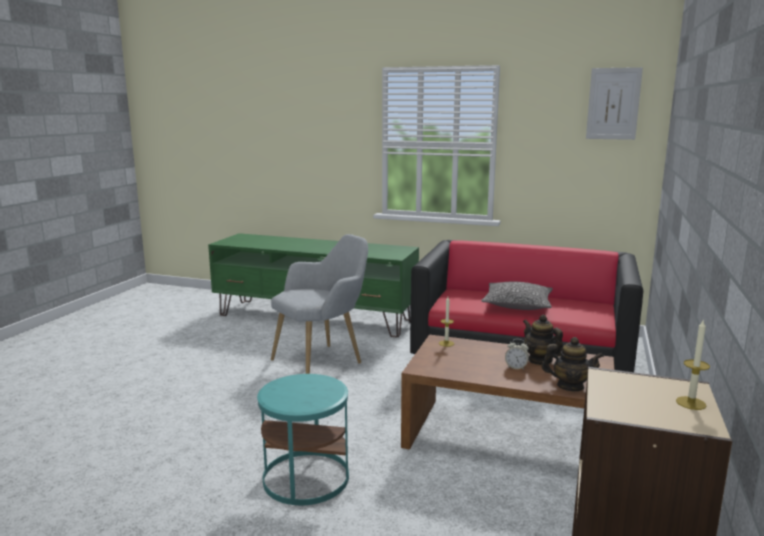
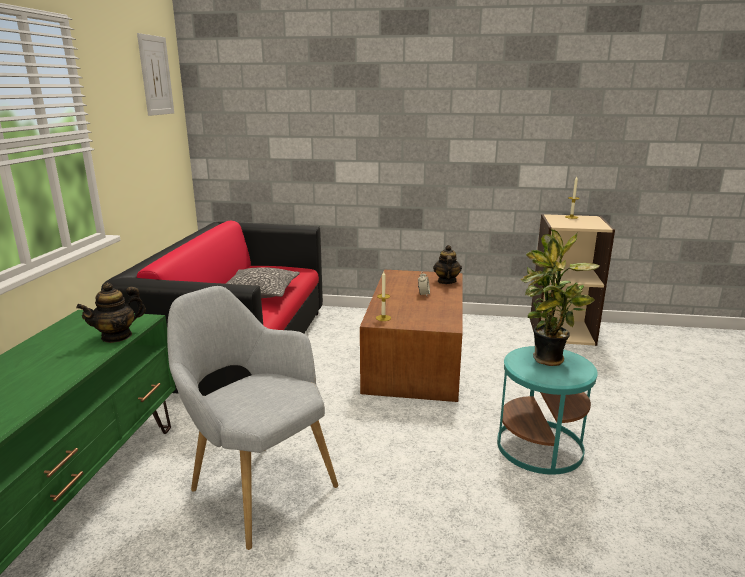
camera: 100 degrees left, 5 degrees up
(309, 391) = (548, 361): none -> potted plant
(540, 360) = (404, 287): teapot -> teapot (117, 336)

